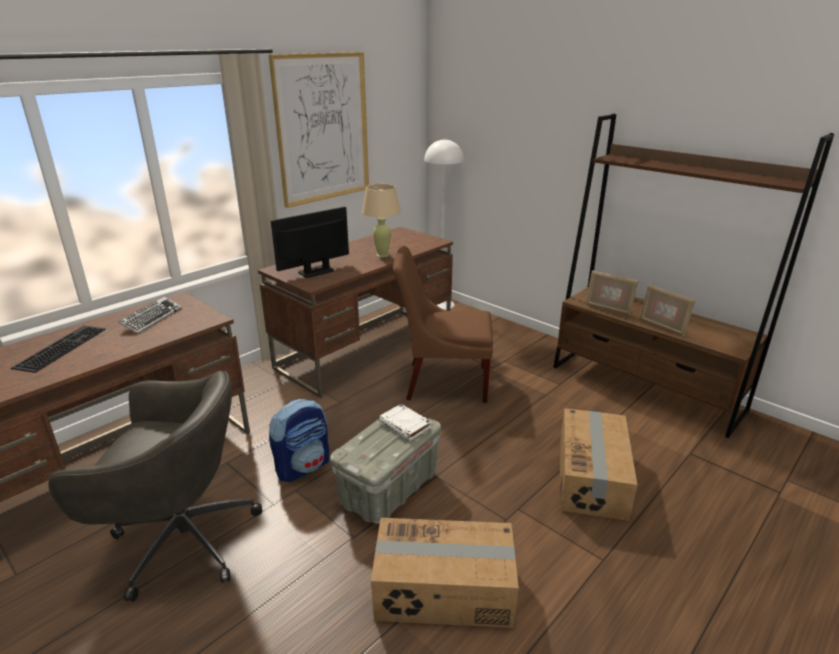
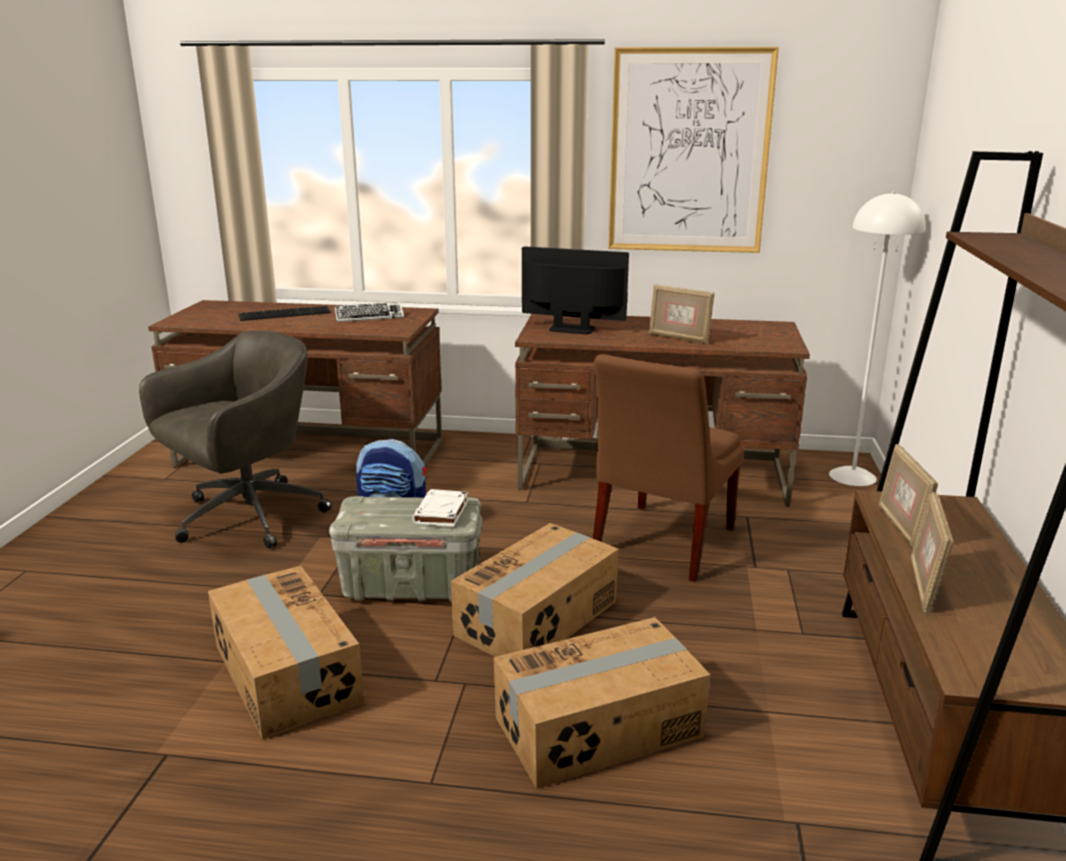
camera: 55 degrees right, 5 degrees down
(181, 540) = (246, 517): grey office chair -> grey office chair turned 105 degrees counterclockwise
(382, 255) = (679, 338): beige table lamp -> picture frame
(442, 381) = (660, 544): brown chair -> brown chair turned 120 degrees counterclockwise
(476, 454) = (538, 618): none -> cardboard box

